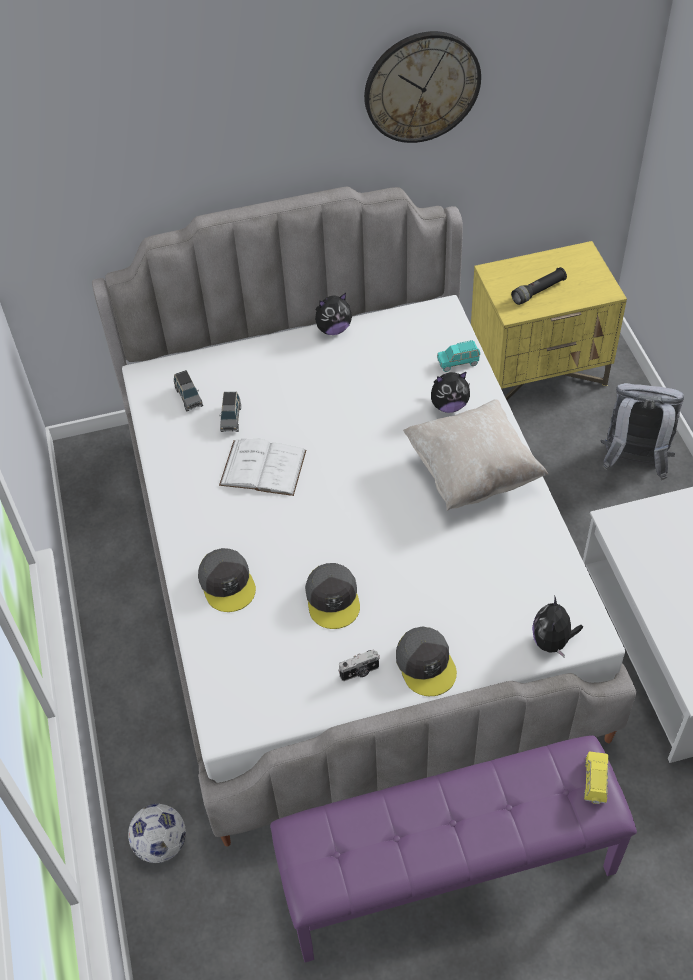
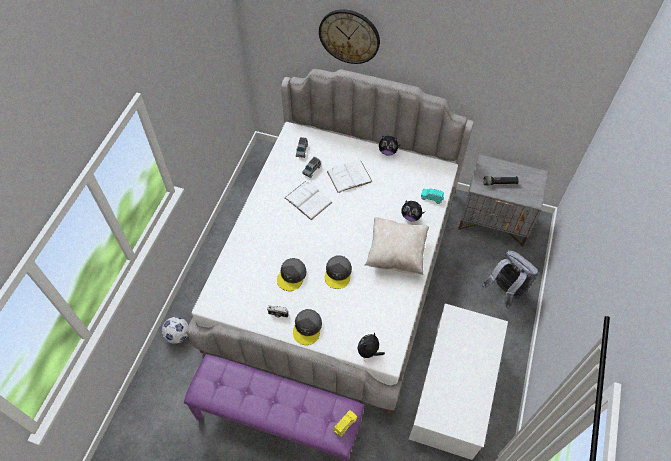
camera: 30 degrees right, 5 degrees up
(227, 583) = (255, 243): grey cap -> grey cap (338, 273)
(302, 397) = (349, 176): none -> white book
(422, 87) = (470, 55): wall clock -> wall clock (349, 36)
(538, 369) = (494, 220): yellow nightstand -> grey nightstand

